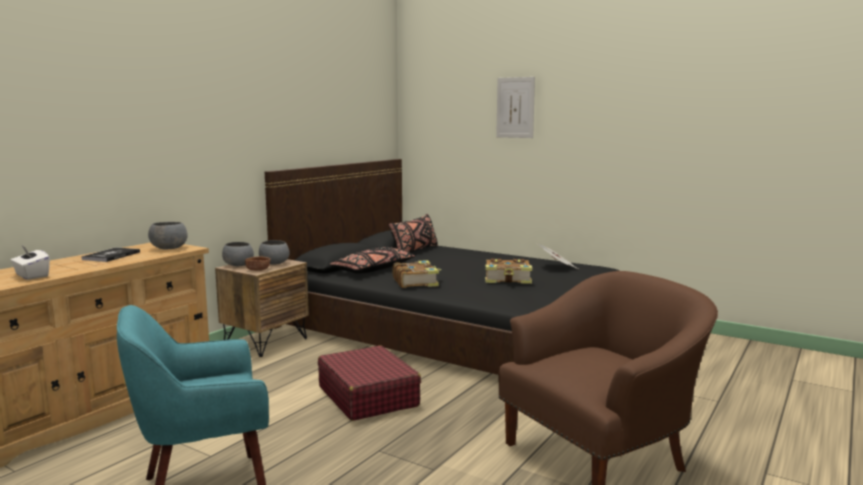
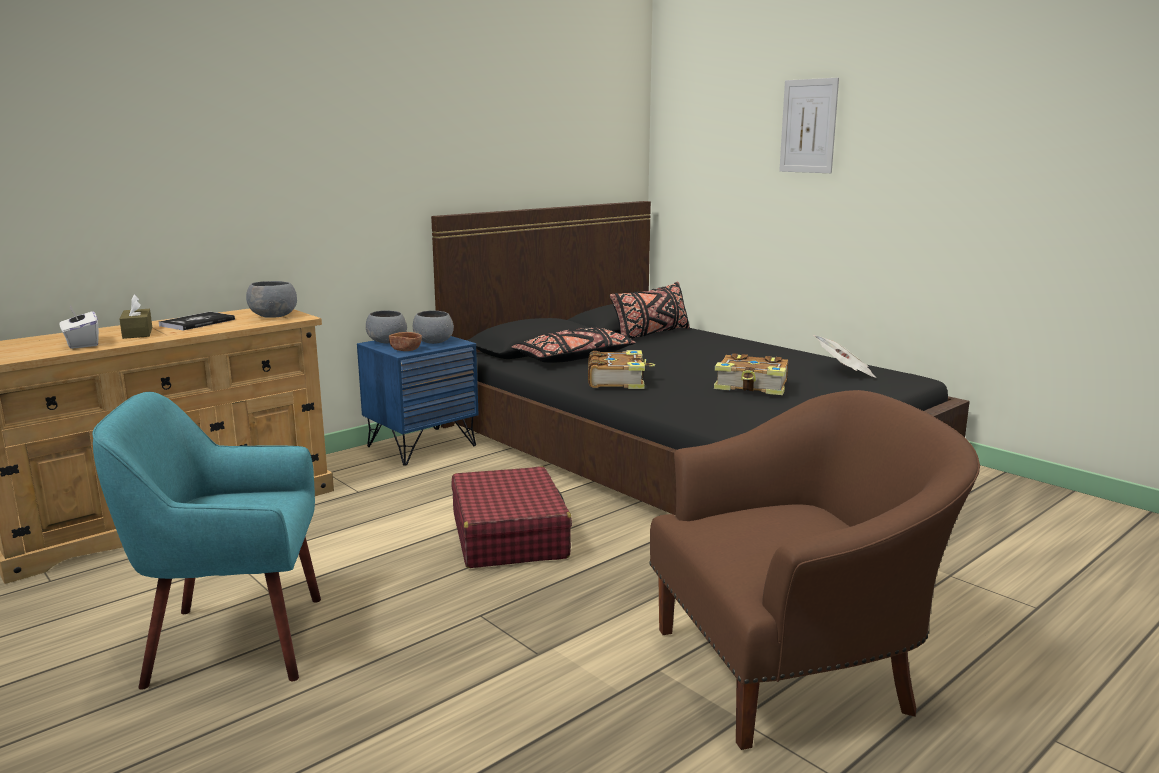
camera: 15 degrees right, 5 degrees up
(69, 265) = (137, 333): none -> brown tissue box
(265, 342) = (421, 446): brown nightstand -> blue nightstand

